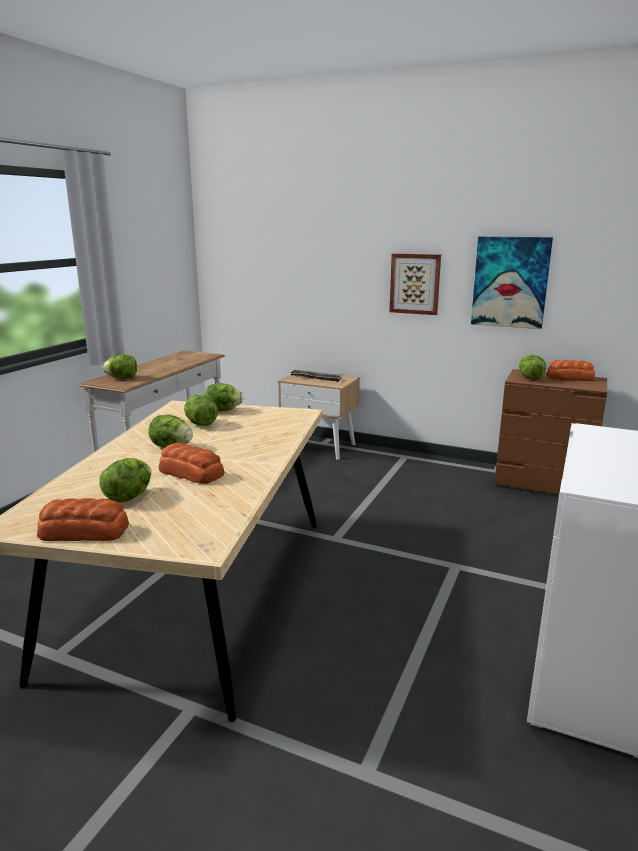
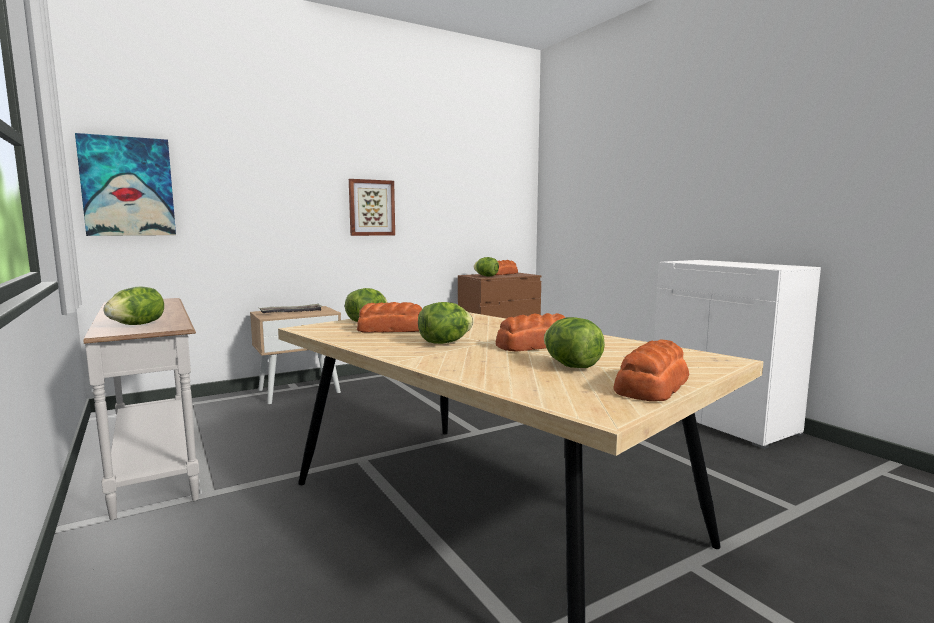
camera: 55 degrees left, 10 degrees down
(200, 424) = (392, 330): lettuce -> bread
(510, 282) = (447, 204): picture -> picture (128, 187)

